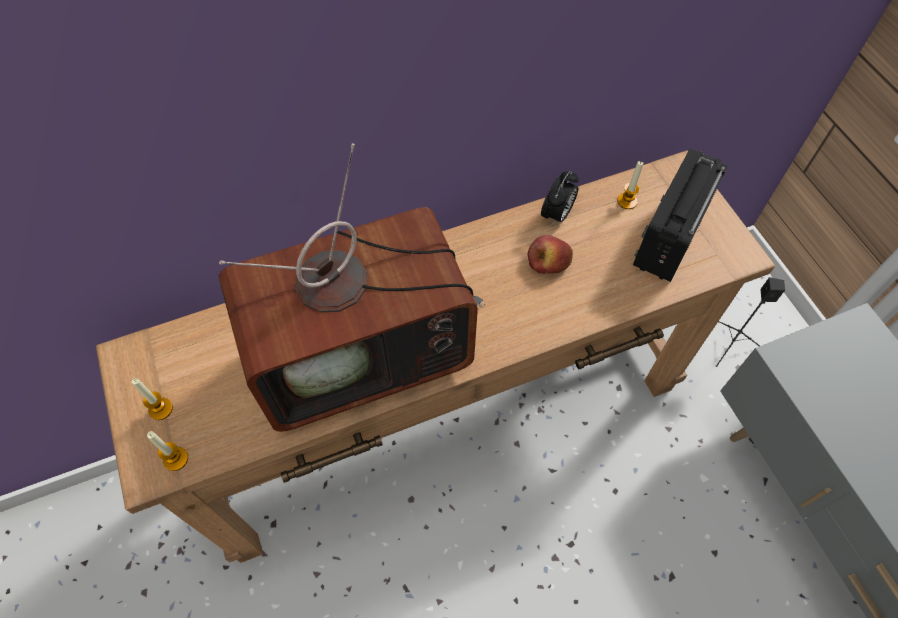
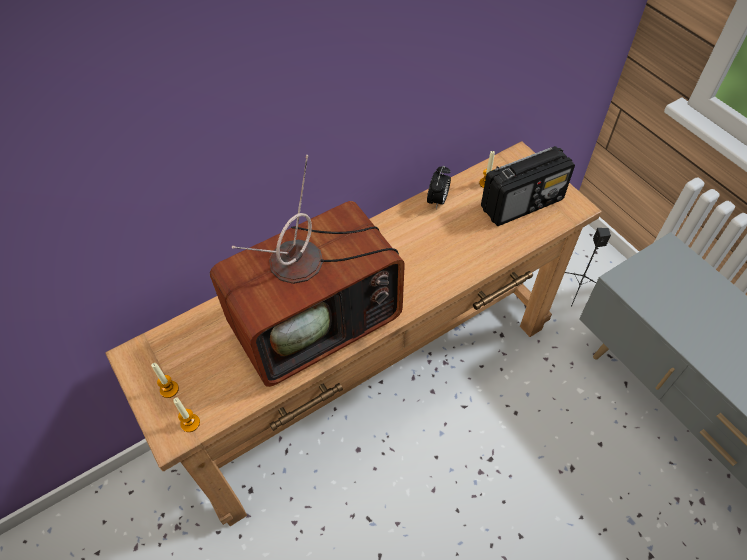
camera: 10 degrees left, 5 degrees down
(548, 261) = (439, 234): apple -> none
(669, 237) = (522, 203): radio -> radio turned 135 degrees counterclockwise

